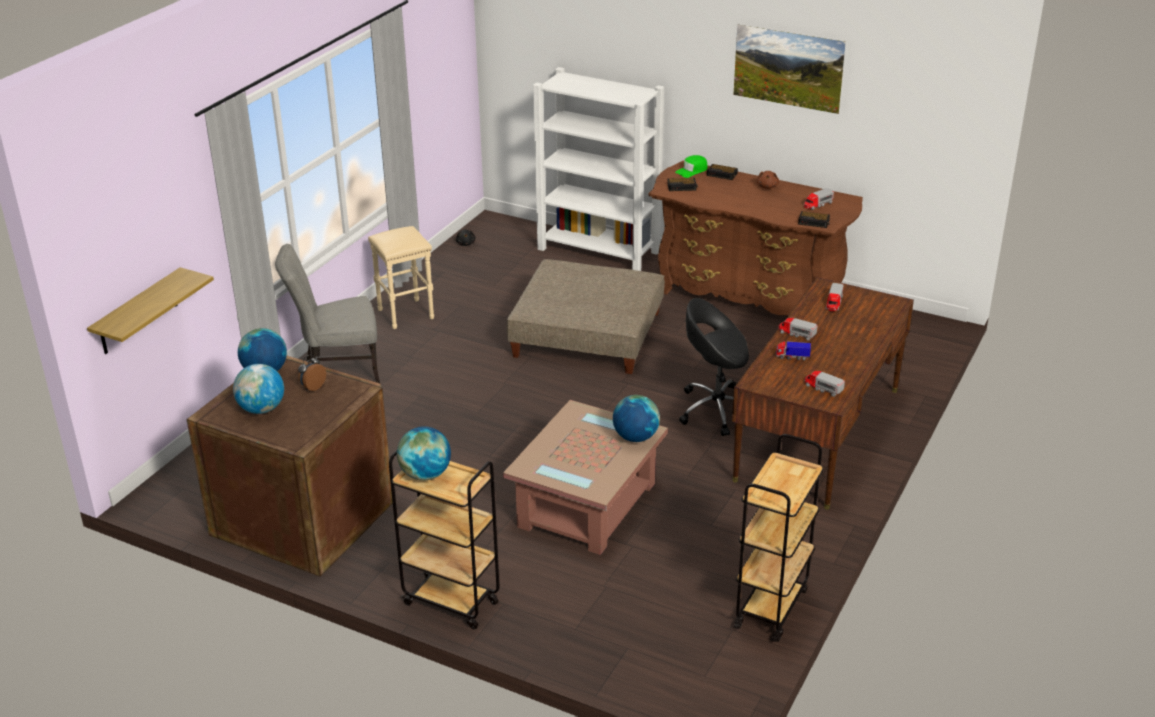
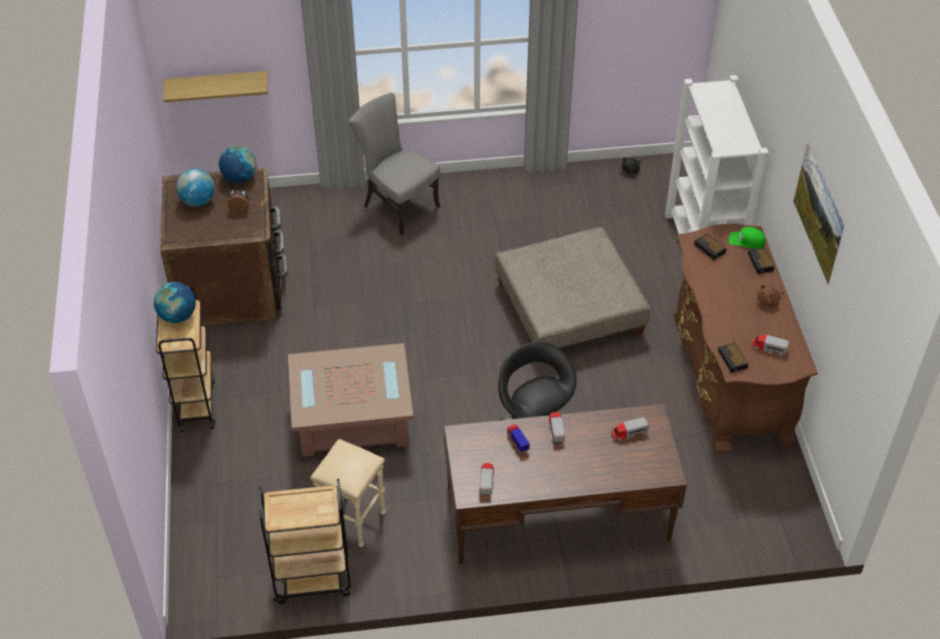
camera: 55 degrees right, 15 degrees up
(405, 314) = (500, 196): beige stool -> beige stool (352, 521)
(635, 437) = (385, 403): globe -> none

